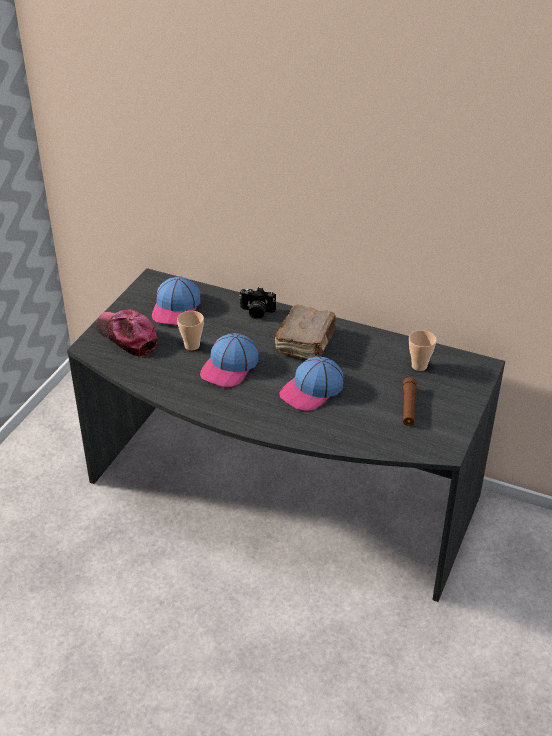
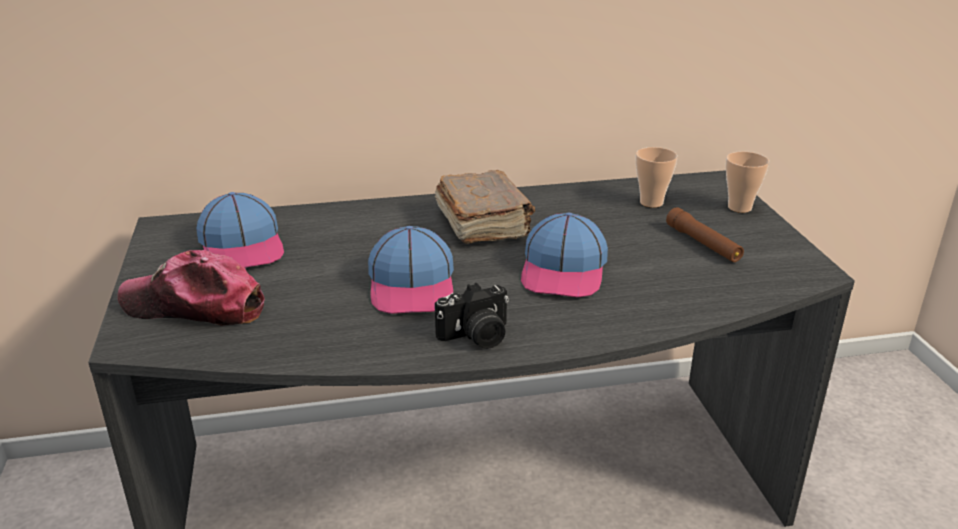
camera: 35 degrees left, 10 degrees down
(192, 345) = (320, 280): cup -> cup (739, 207)
(256, 312) = (372, 215): camera -> camera (476, 337)

